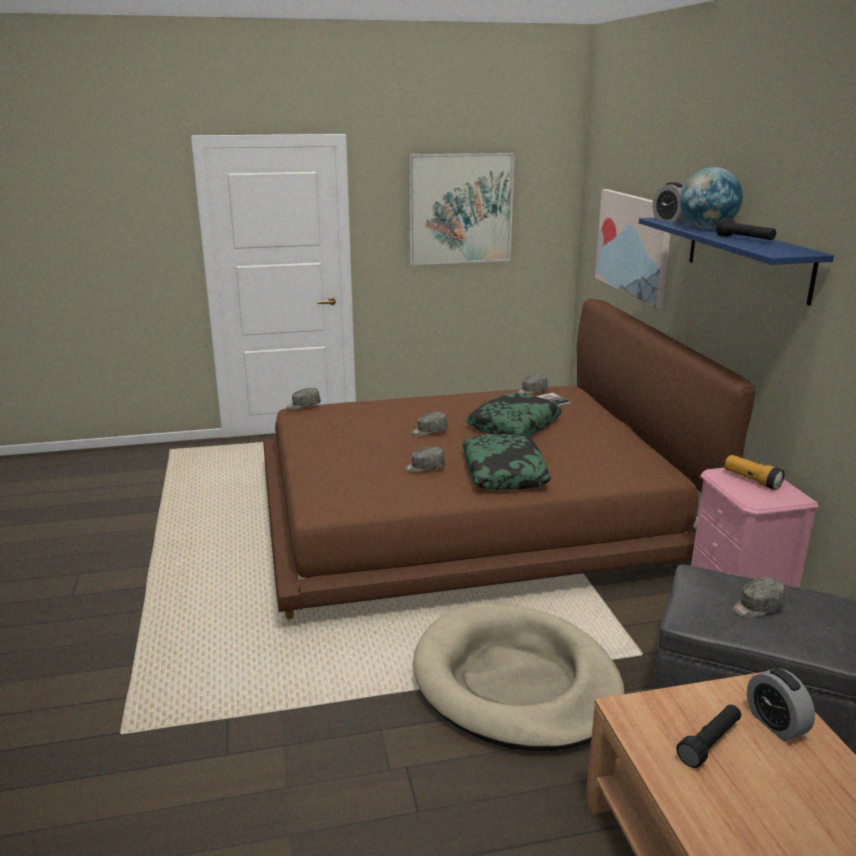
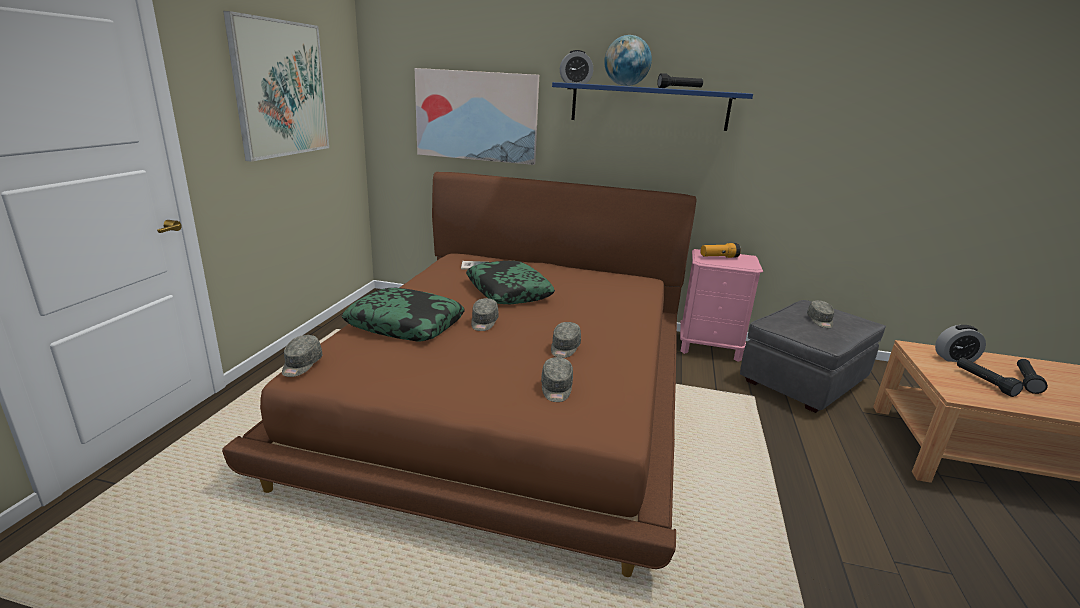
camera: 65 degrees left, 0 degrees up
(504, 472) = (601, 322): pillow -> pillow (406, 325)
(515, 682) = (778, 460): beige dog bed -> none
(531, 391) = (444, 266): grey cap -> grey cap (556, 388)
(777, 793) = (1026, 381): none -> black flashlight

